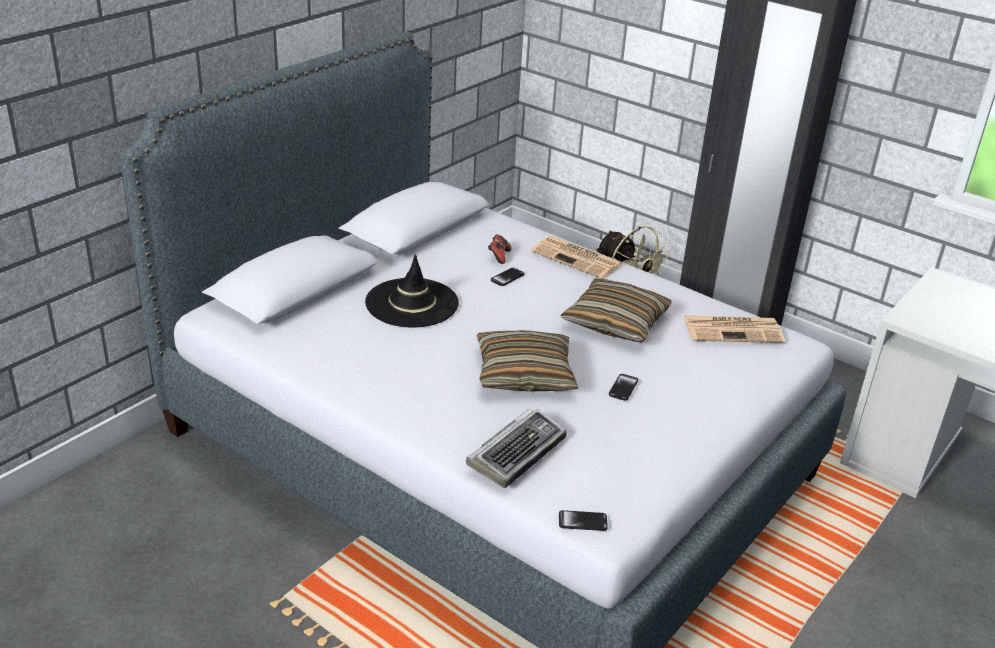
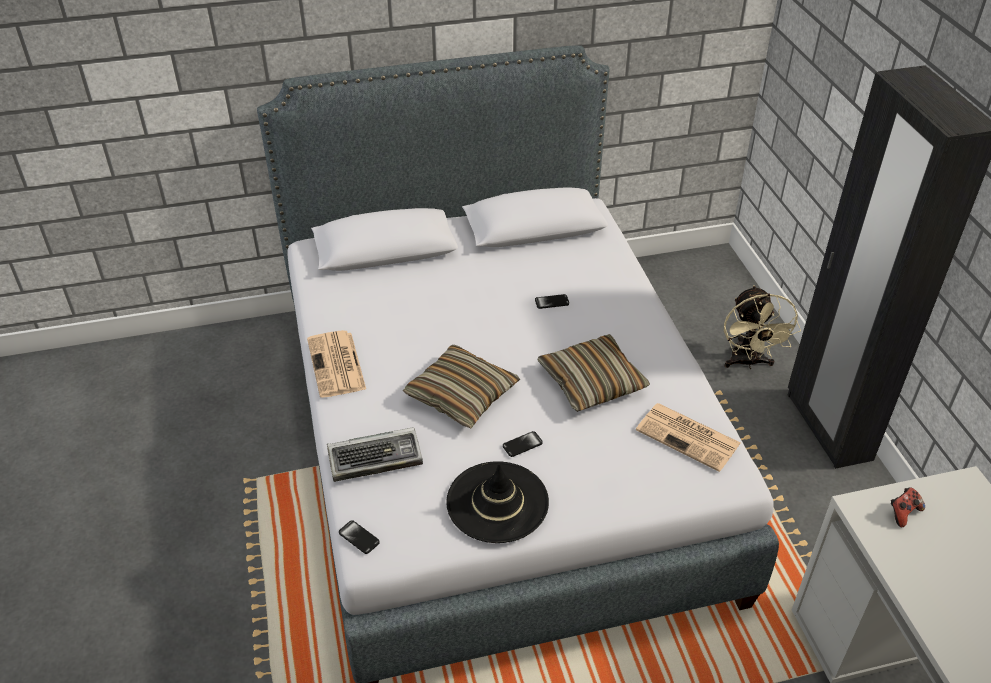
camera: 40 degrees right, 10 degrees up
(412, 303) = (451, 295): black hat -> black hat (497, 502)
(498, 256) = (568, 279): game controller -> game controller (903, 513)
(578, 258) = (634, 307): newspaper -> newspaper (337, 365)

